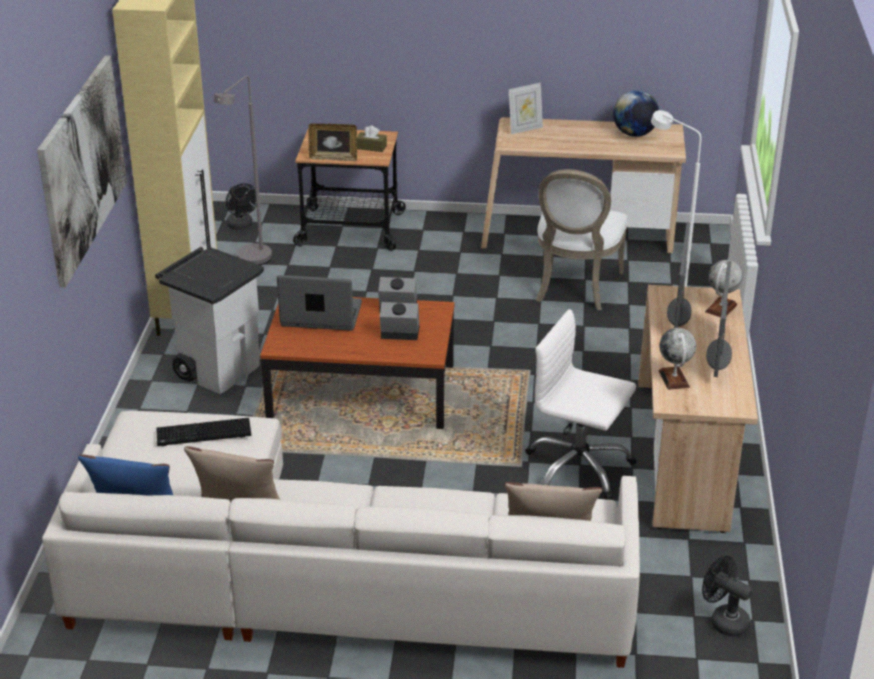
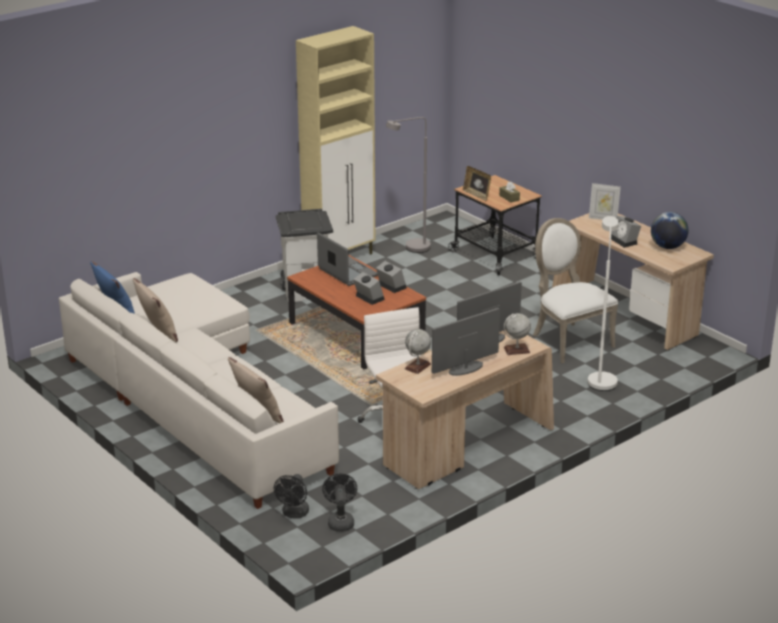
camera: 45 degrees right, 5 degrees down
(82, 167) = (226, 123): picture -> none
(203, 434) = (199, 296): keyboard -> none
(241, 226) = (439, 229): black fan -> black fan (294, 514)
(575, 288) = (568, 340): white chair -> white chair turned 90 degrees clockwise
(588, 144) = (625, 241): none -> alarm clock

